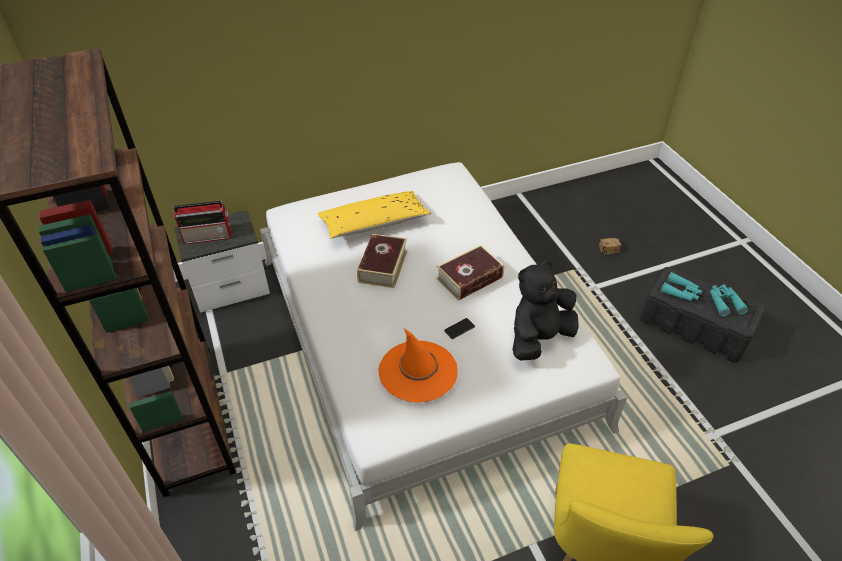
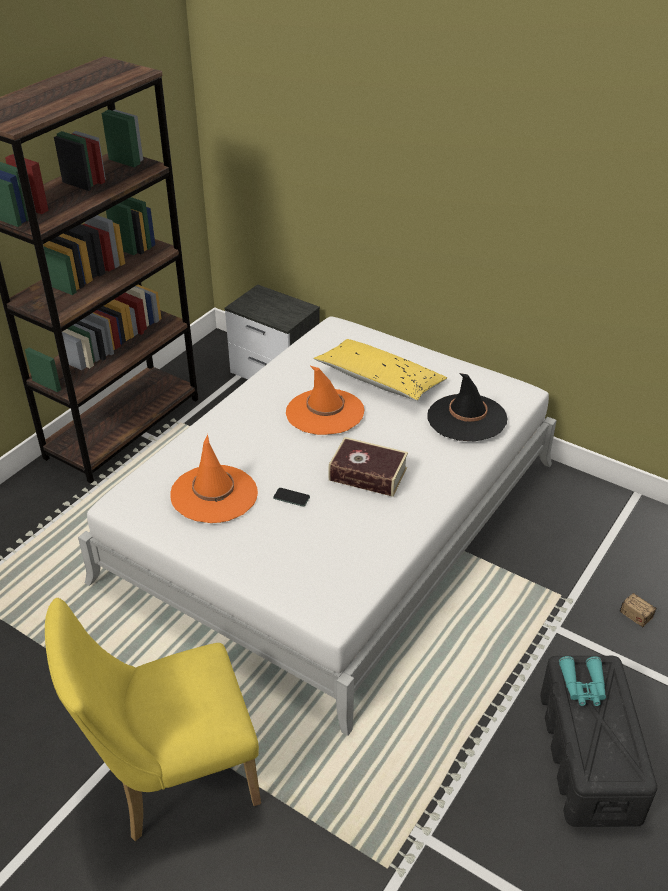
camera: 55 degrees right, 5 degrees down
(209, 236) = (265, 305): radio -> none
(383, 266) = (325, 412): book -> orange hat
(457, 205) = (466, 418): none -> black hat
(539, 338) = (332, 559): black plush toy -> none
(724, 302) = (612, 740): turquoise binoculars -> none

